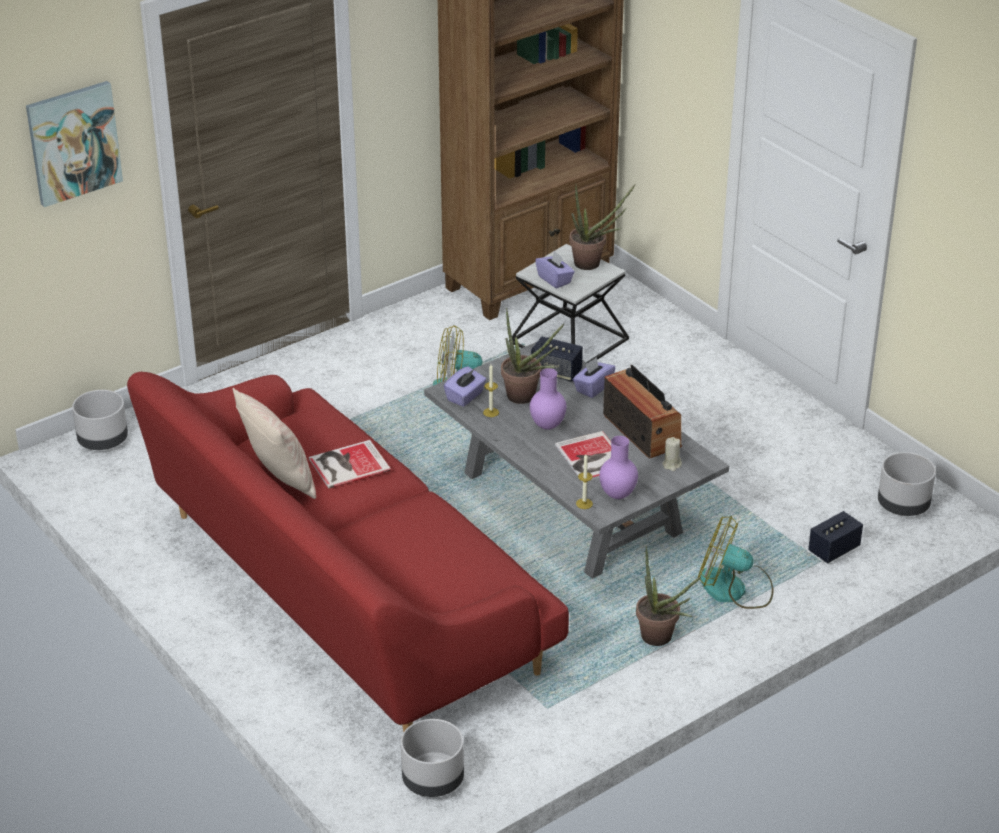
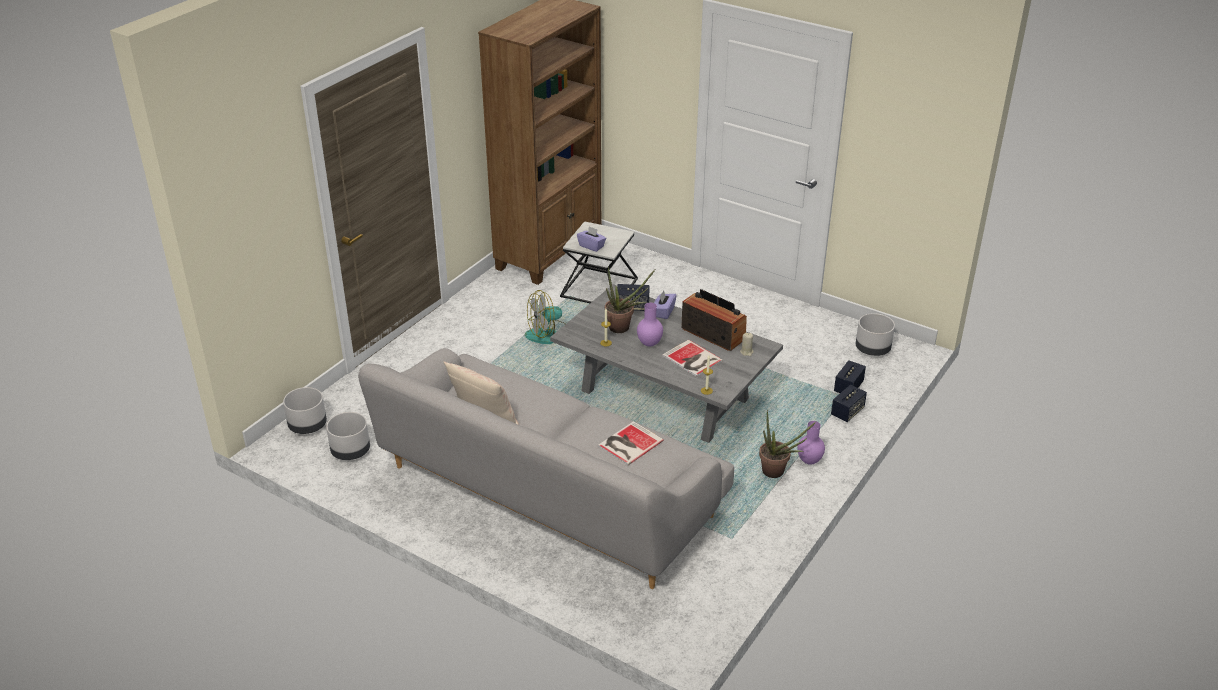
camera: 20 degrees left, 0 degrees up
(73, 142) = (265, 202): picture -> none
(345, 594) = (547, 494): red sofa -> grey sofa
(347, 464) = (528, 400): book -> book (628, 443)
(432, 781) = (685, 610): grey planter -> grey planter (350, 452)
(465, 397) = (582, 336): purple tissue box -> none
(593, 264) = (610, 231): potted plant -> none
(618, 495) = (725, 380): purple vase -> purple vase (810, 461)
(734, 589) = (803, 428): fan -> none
(810, 583) = (847, 412): none -> speaker

